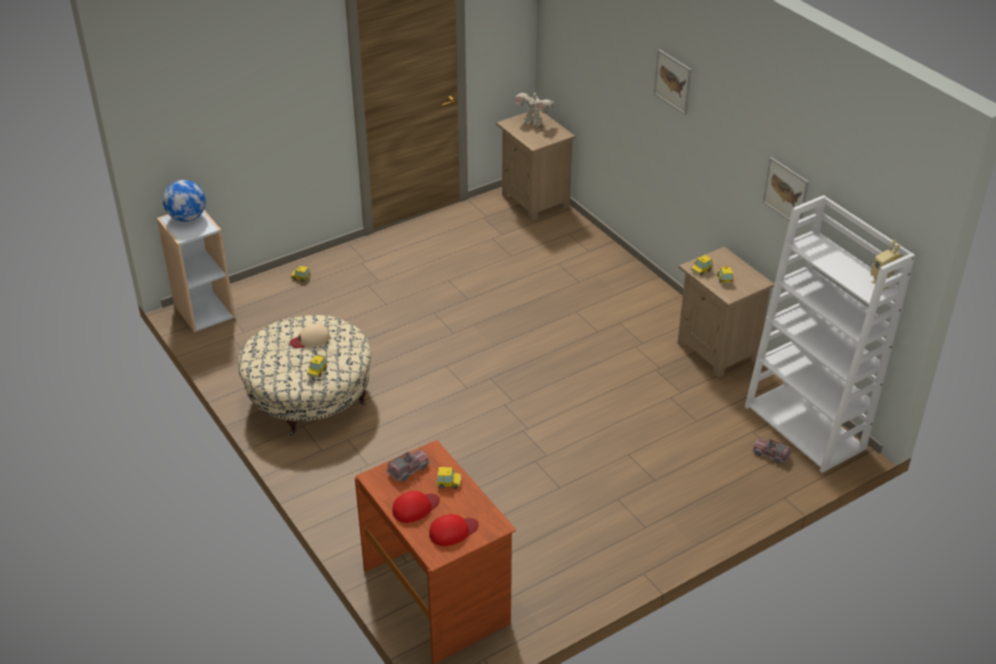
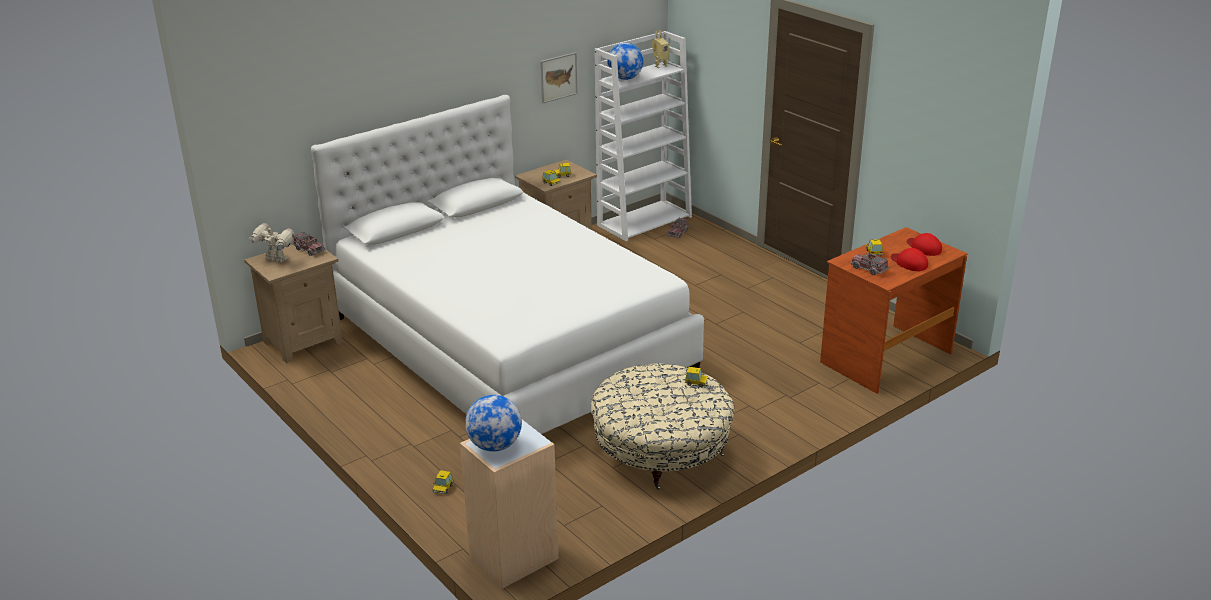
camera: 95 degrees left, 10 degrees down
(310, 339) = (646, 392): beige cap -> none
(514, 313) = (509, 343): none -> white bed
(533, 122) = (276, 260): toy robot -> toy robot turned 90 degrees counterclockwise
(551, 136) = (309, 249): none -> toy truck
(673, 81) = (427, 78): picture -> none
(823, 252) = (625, 78): none -> globe

